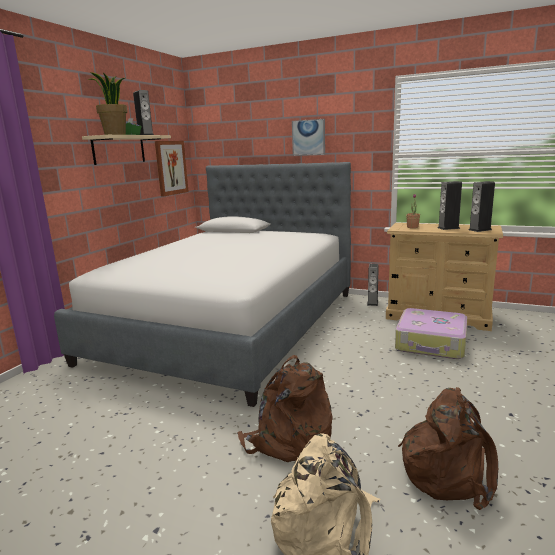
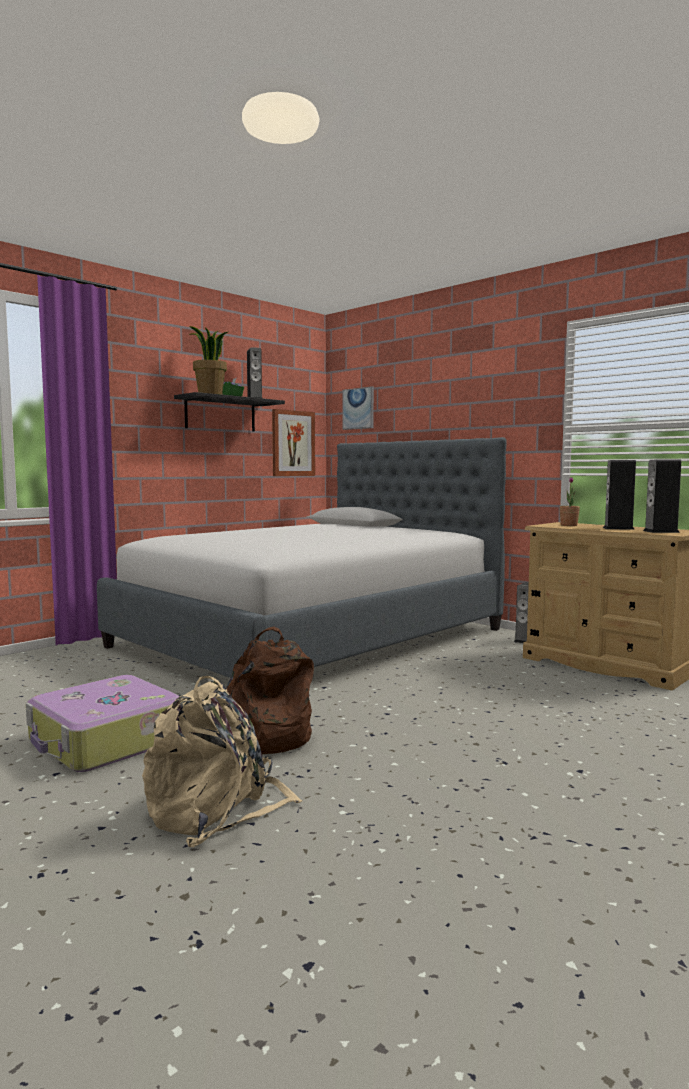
camera: 20 degrees right, 10 degrees down
(119, 149) = (220, 414): beige shelf -> black shelf
(308, 137) = (459, 406): picture -> picture (358, 408)
(431, 343) = (557, 689): suitcase -> suitcase (105, 741)
(448, 472) = (417, 800): brown backpack -> none

